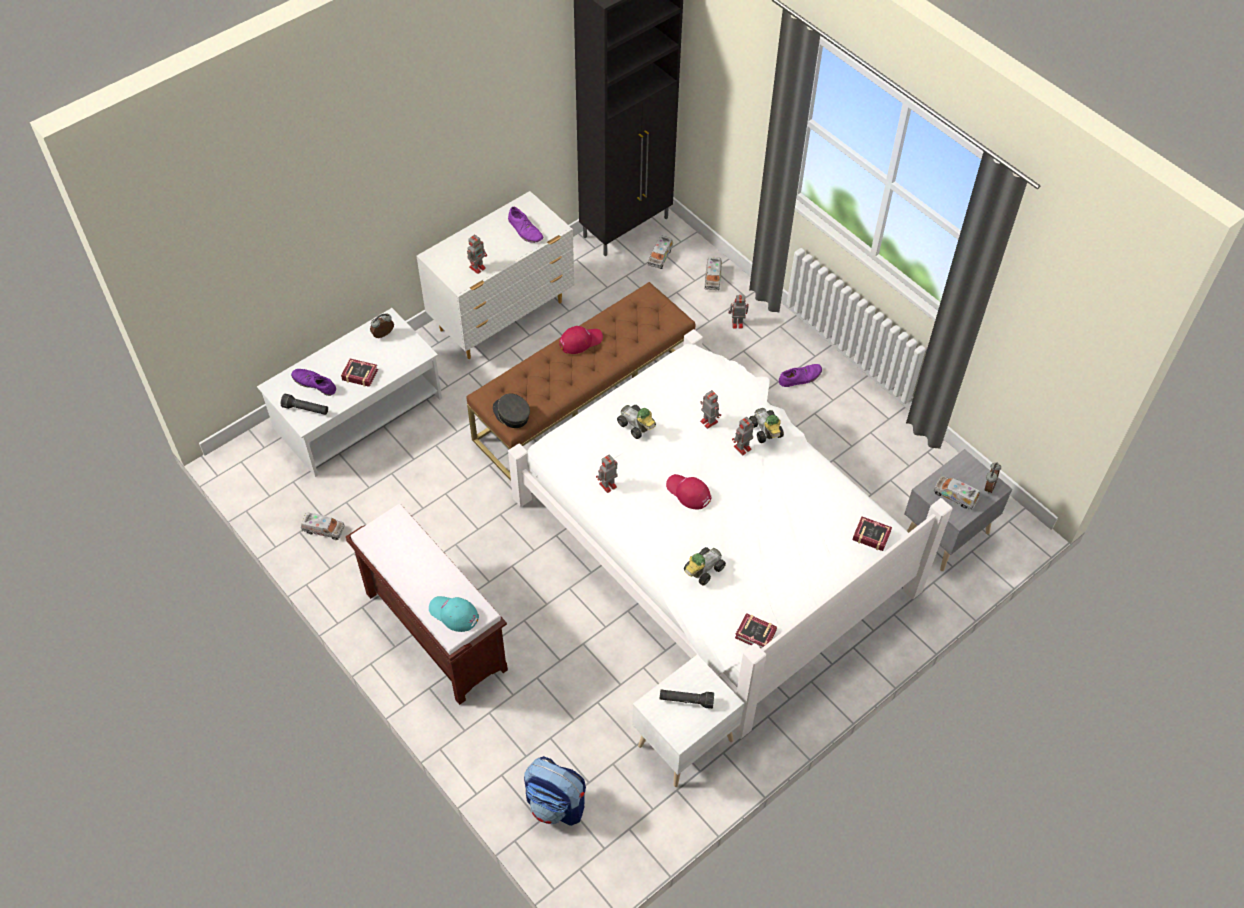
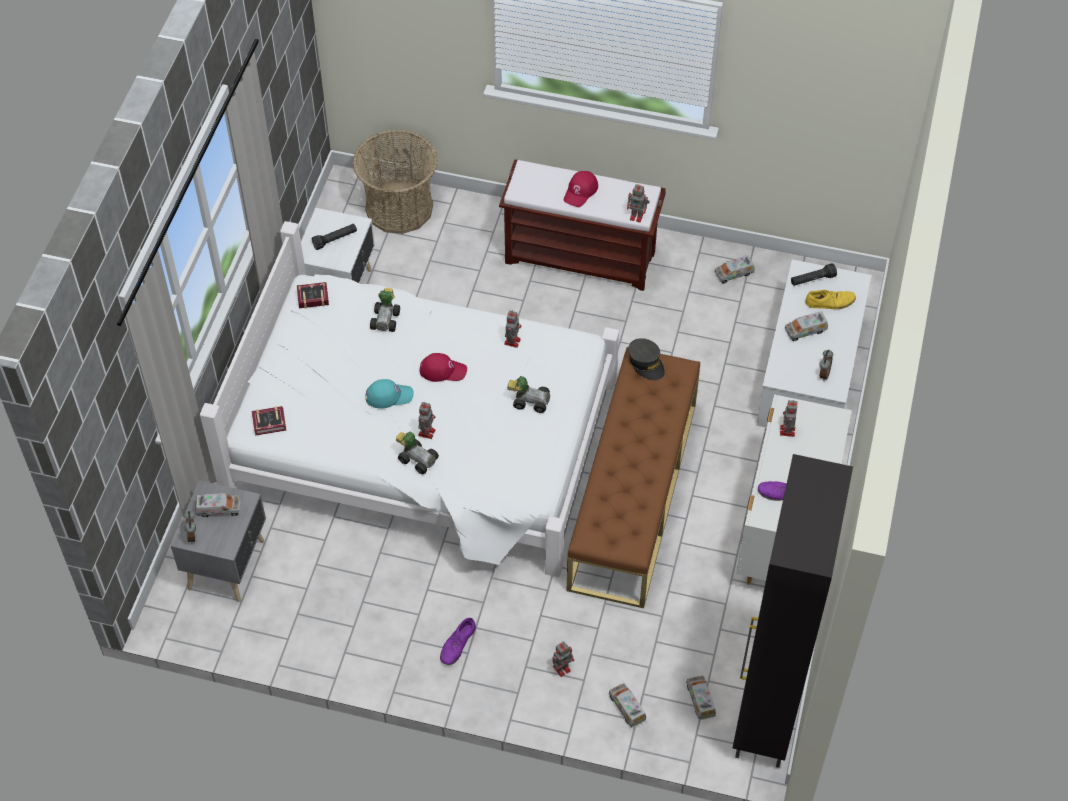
camera: 145 degrees right, 0 degrees up
(314, 384) = (830, 302): purple shoe -> yellow shoe
(359, 374) = (805, 330): book -> toy truck
(453, 614) = (536, 180): turquoise cap -> turquoise cap (389, 395)
(511, 415) = (646, 363): grey cap -> grey cap turned 45 degrees clockwise
(556, 804) = (399, 208): backpack -> basket
(580, 341) = (651, 462): red cap -> red cap (580, 191)
(708, 421) = (473, 439): toy robot -> toy robot (637, 216)

